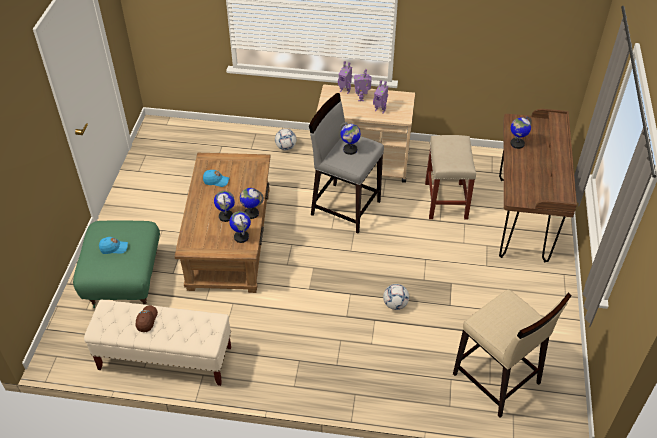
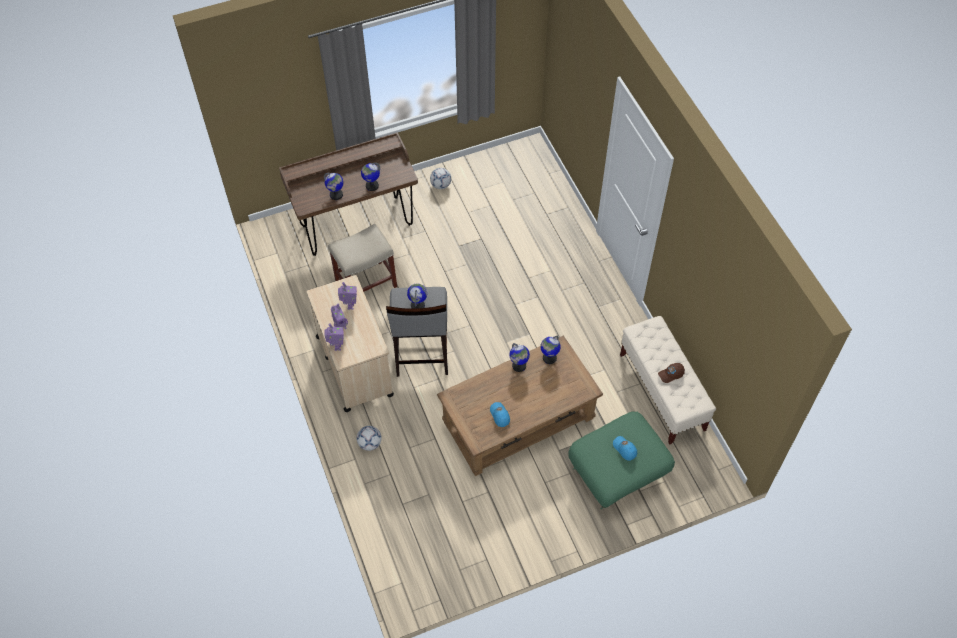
camera: 120 degrees left, 10 degrees up
(226, 216) = (535, 382): globe -> globe (372, 186)
(395, 304) = (504, 271): football -> football (441, 185)
(496, 379) = (528, 190): beige stool -> none

